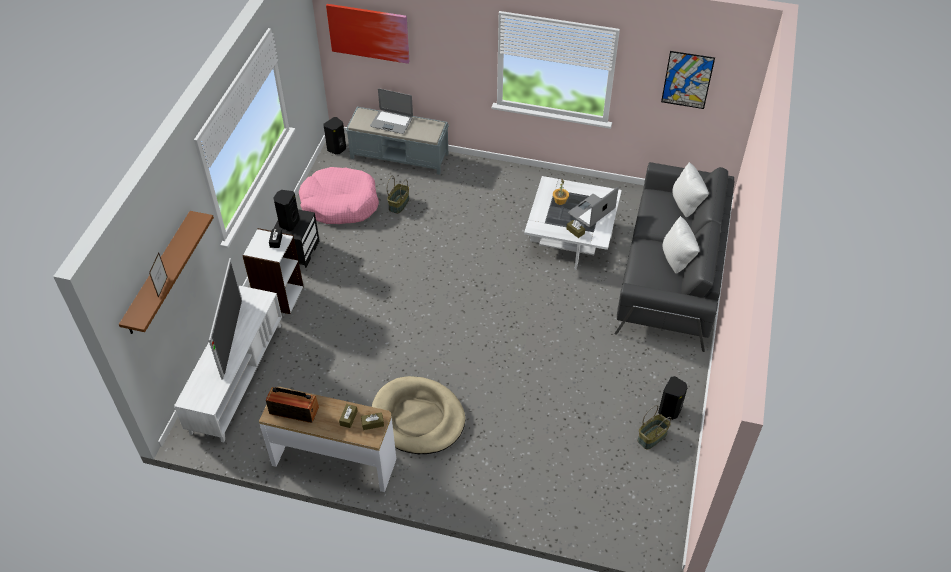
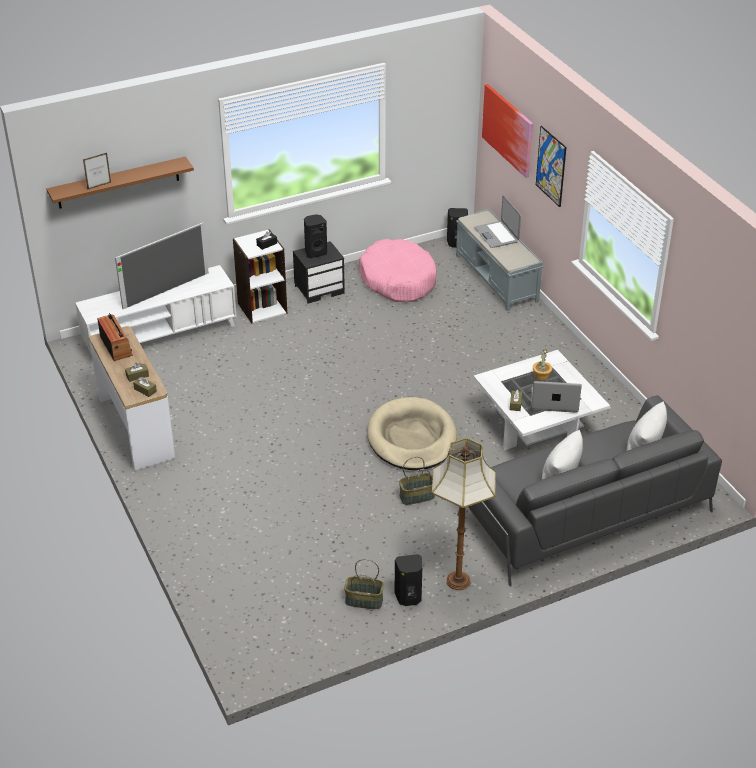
camera: 50 degrees right, 10 degrees down
(398, 204) = (440, 309): basket -> basket (417, 496)
(418, 418) = (226, 448): beige dog bed -> beige dog bed (412, 438)
(678, 374) = (459, 582): none -> floor lamp
(687, 80) = (717, 314): picture -> picture (551, 166)

